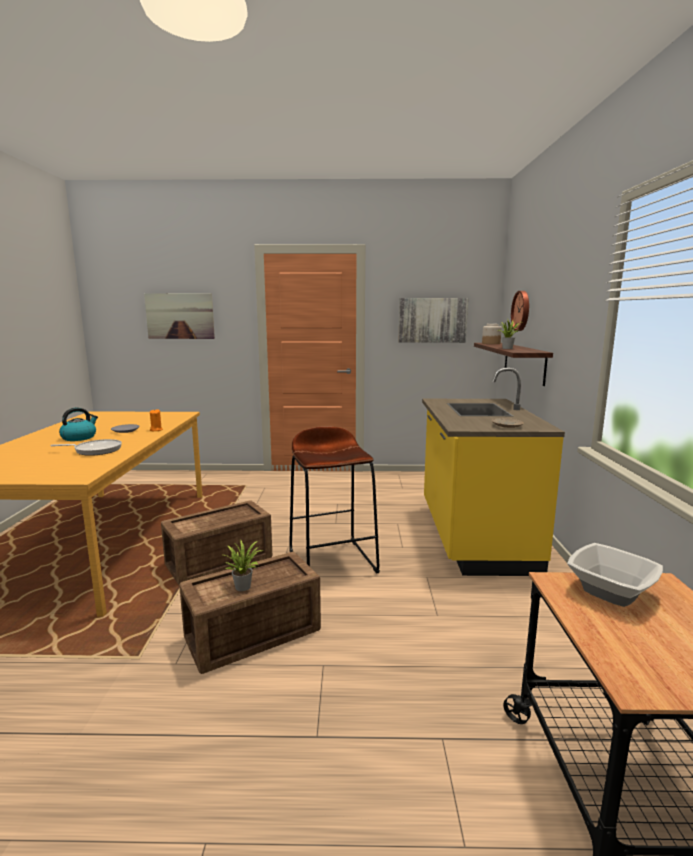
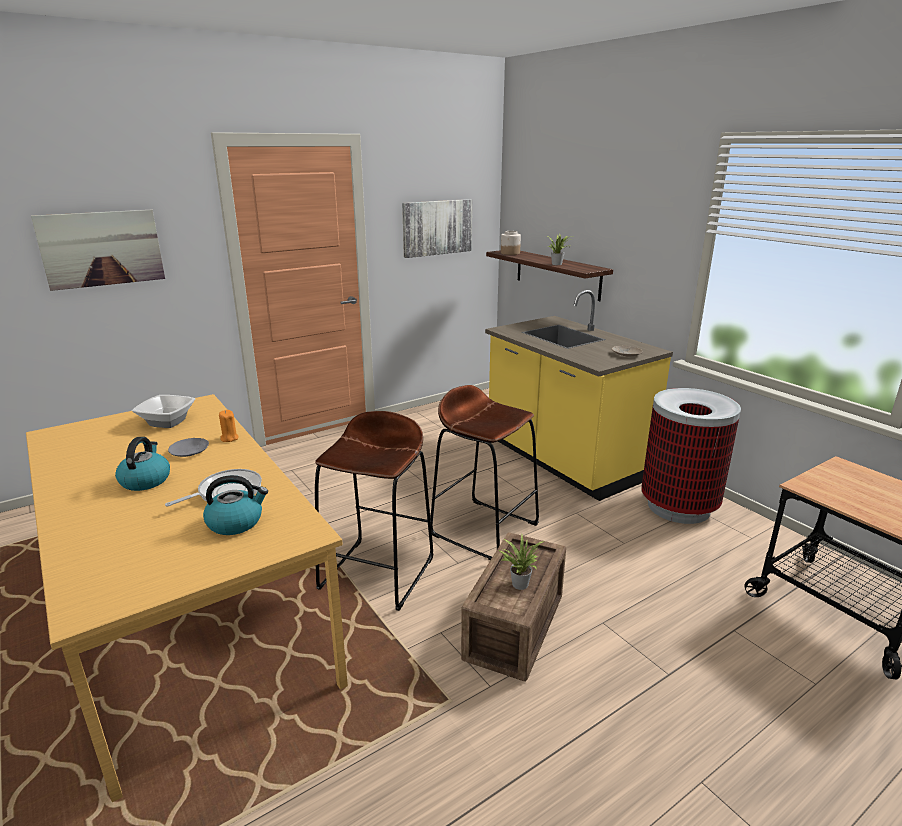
camera: 35 degrees left, 10 degrees up
(65, 463) = (236, 522): none -> kettle
(221, 561) = (378, 573): crate -> brown stool
(522, 311) = (547, 218): wall clock -> none
(542, 608) = (678, 507): none -> trash can
(611, 591) = (832, 481): bowl -> bowl (168, 421)

